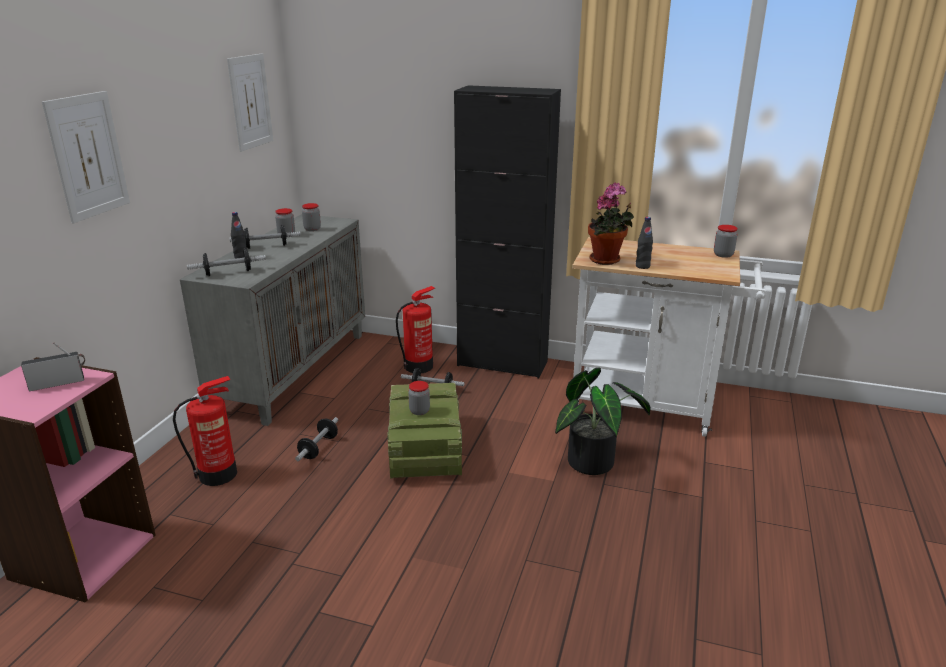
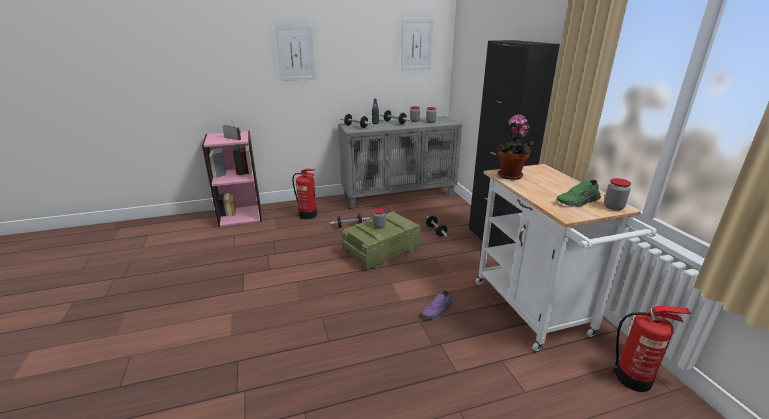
camera: 55 degrees right, 0 degrees up
(419, 366) = (450, 220): fire extinguisher -> fire extinguisher (634, 379)
(596, 463) = (438, 311): potted plant -> purple shoe
(642, 266) = (523, 187): black bottle -> none
(700, 261) = (578, 202): none -> green shoe

